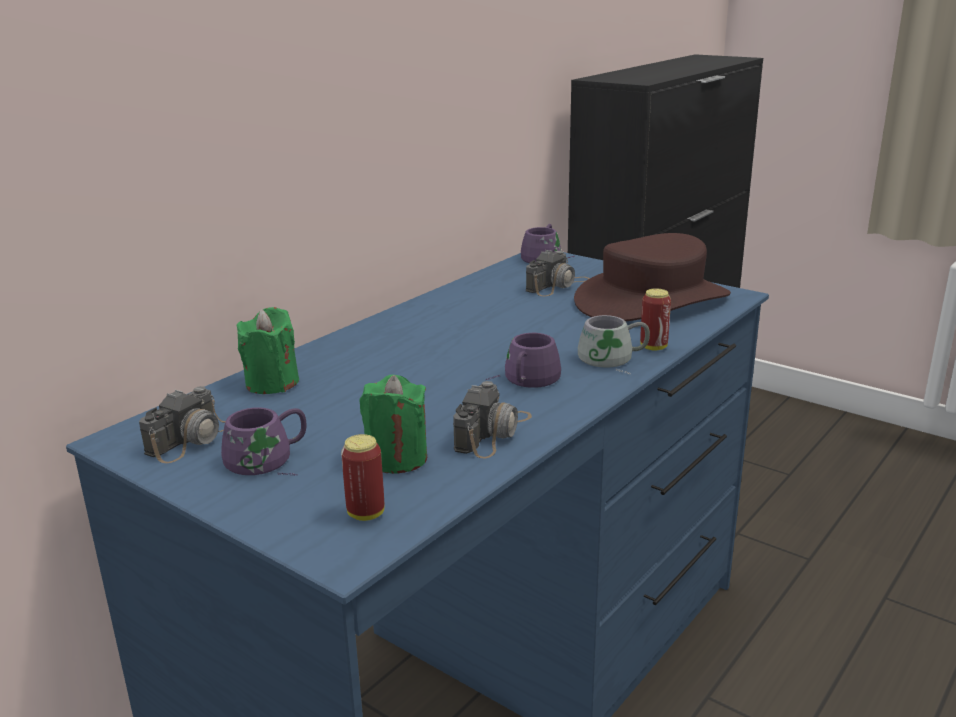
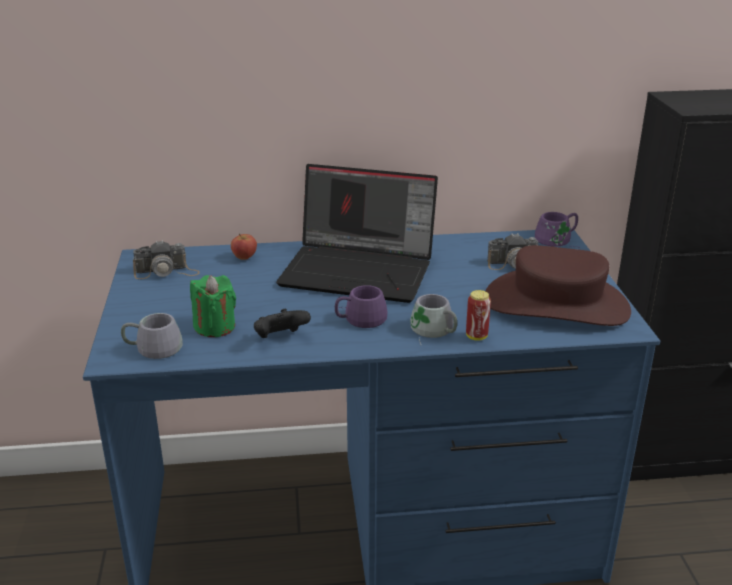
camera: 45 degrees right, 5 degrees up
(268, 461) = (168, 299): purple mug -> none
(272, 383) = (245, 257): green candle -> apple
(366, 513) = (154, 346): can -> grey mug
(431, 343) = (360, 270): none -> laptop
(493, 432) = (280, 338): camera -> black game controller

